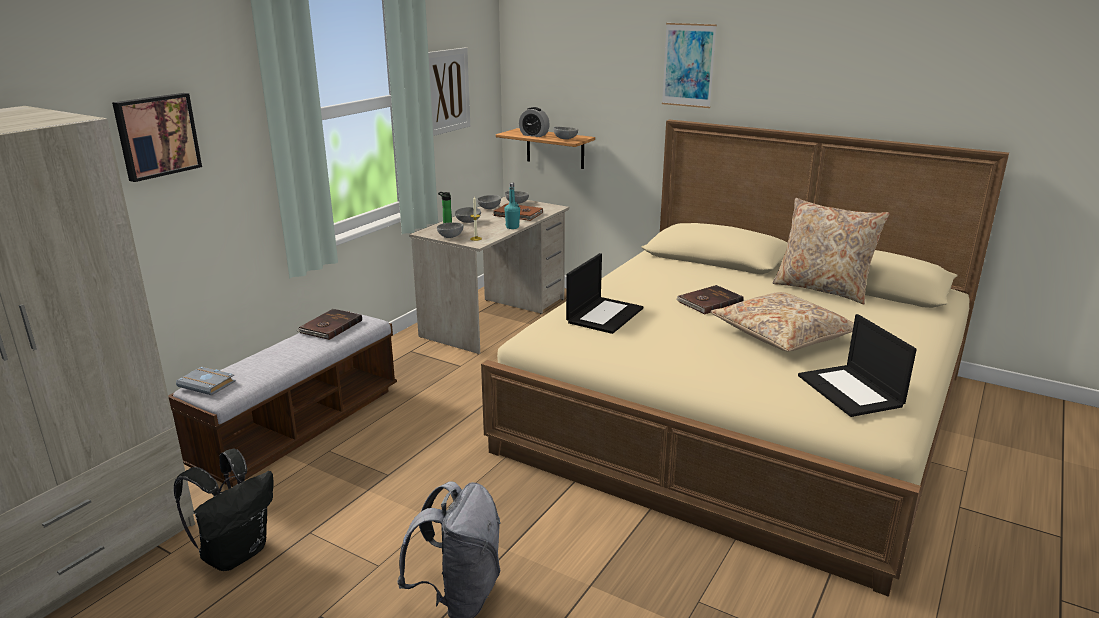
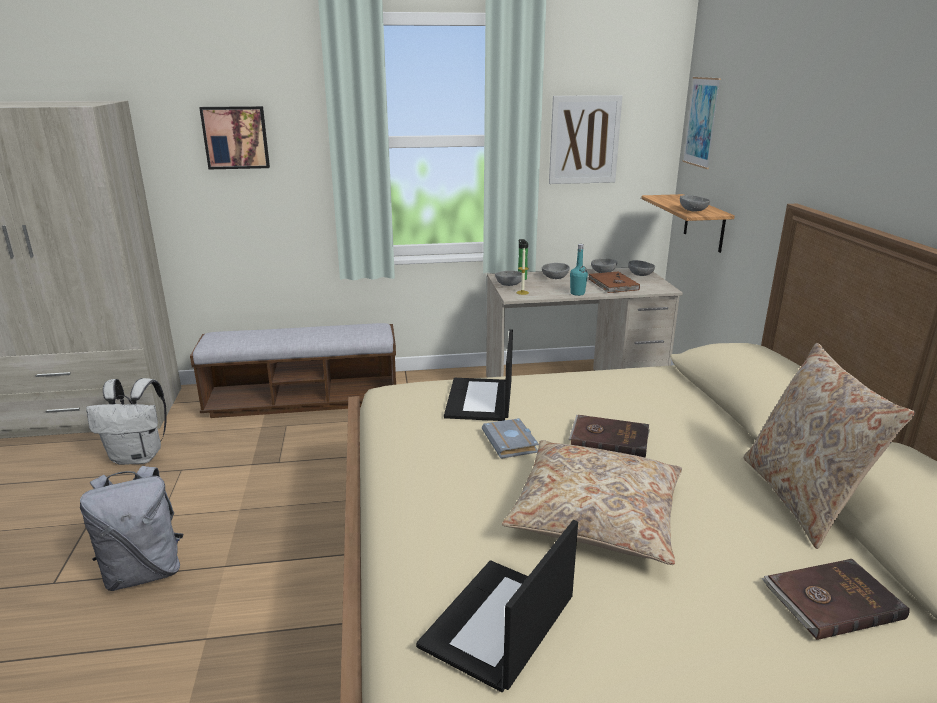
camera: 50 degrees right, 0 degrees up
(208, 384) = (220, 335): grey book -> grey book (512, 443)
(236, 553) = (139, 457): black backpack -> white backpack
(330, 326) = (349, 328): brown book -> brown book (831, 600)
(534, 135) = (673, 202): alarm clock -> none
(604, 315) = (480, 400): laptop -> laptop turned 105 degrees clockwise
(688, 65) = (829, 128): picture -> picture (701, 122)

